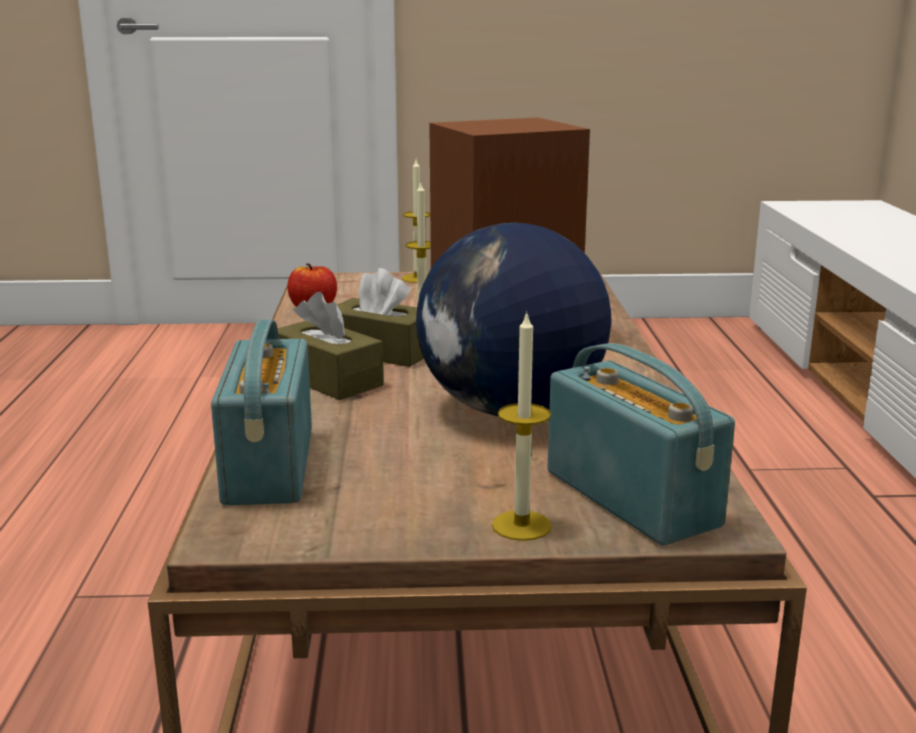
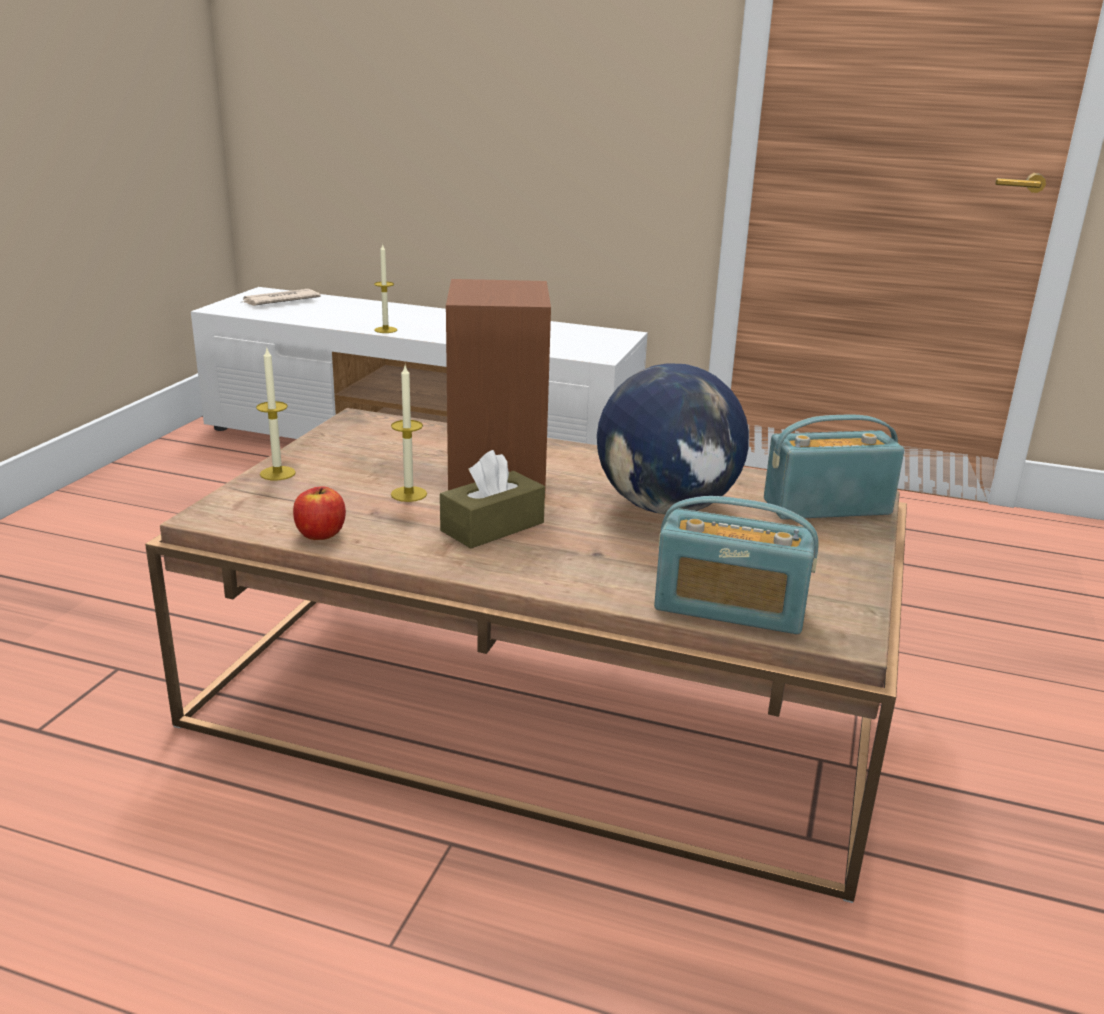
camera: 70 degrees left, 5 degrees up
(327, 379) = (548, 559): brown tissue box -> none
(521, 525) = (856, 543): candle -> candle (385, 330)
(855, 211) = (280, 301): none -> newspaper

